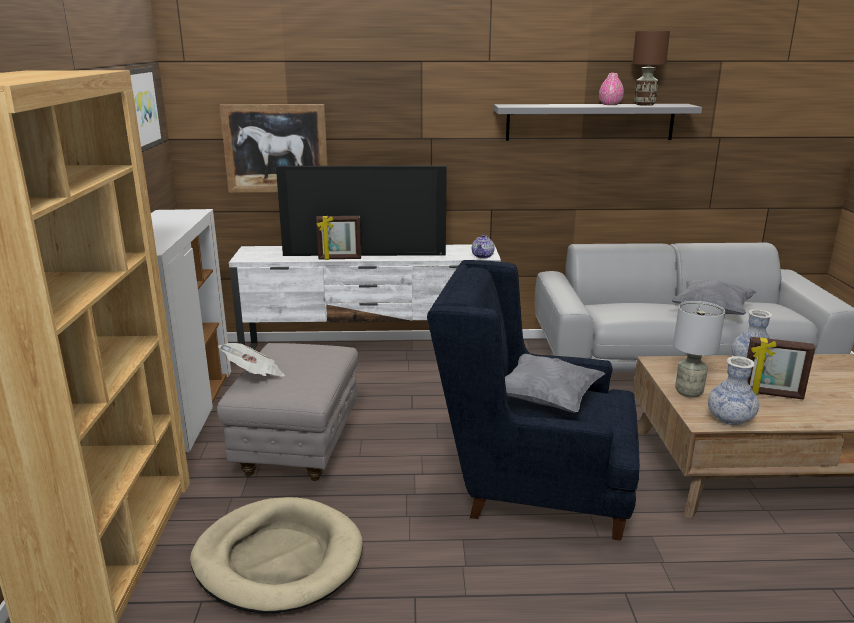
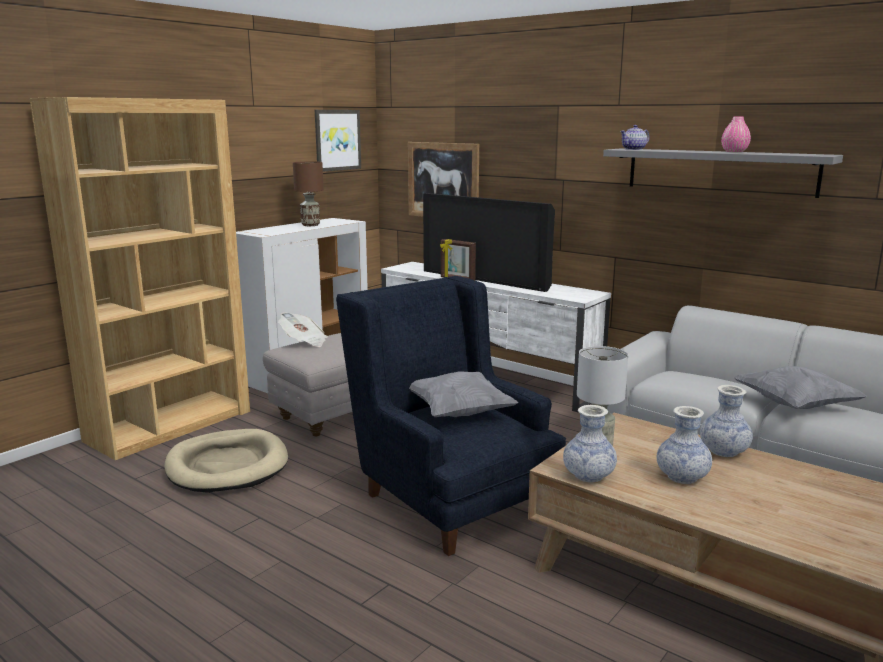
camera: 40 degrees right, 5 degrees down
(483, 256) = (575, 298): teapot -> teapot (634, 149)
(644, 104) = (774, 153): brown table lamp -> brown table lamp (310, 225)
(772, 394) = (682, 477): picture frame -> vase

